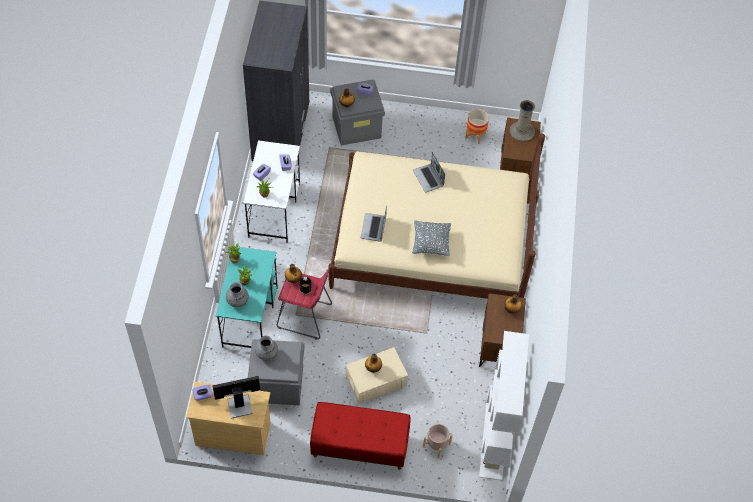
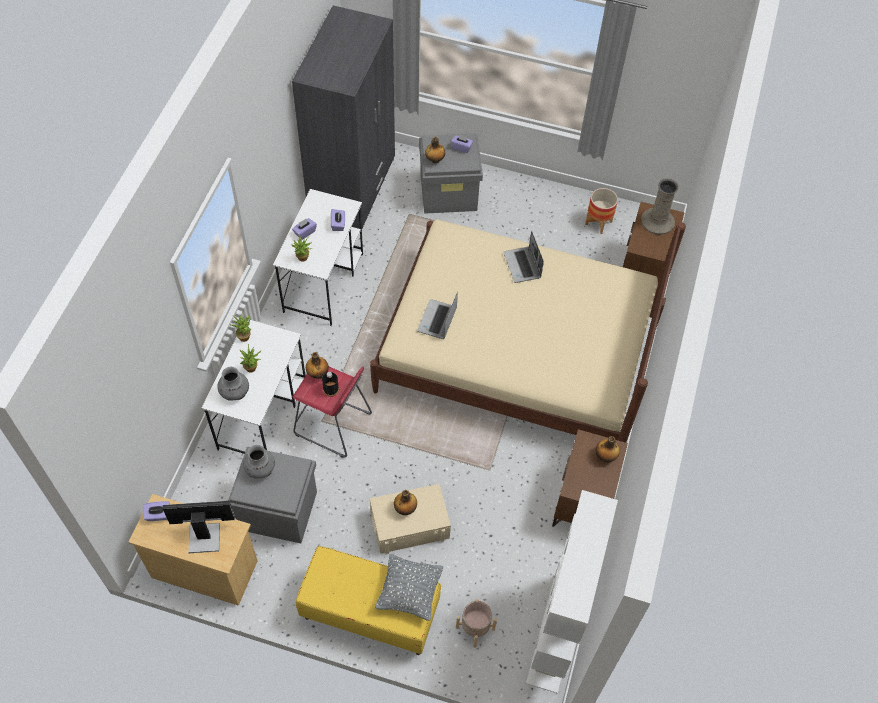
camera: 10 degrees right, 0 degrees up
(250, 316) = (263, 414): turquoise desk -> white desk
(359, 446) = (370, 612): red bench -> yellow bench
(431, 244) = (510, 351): grey pillow -> grey pillow (409, 592)

